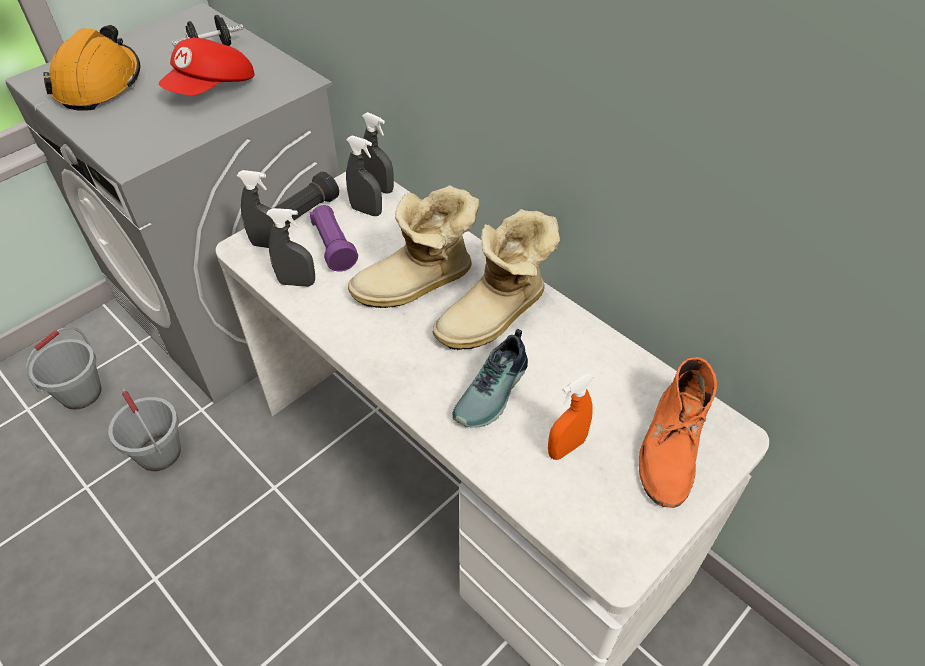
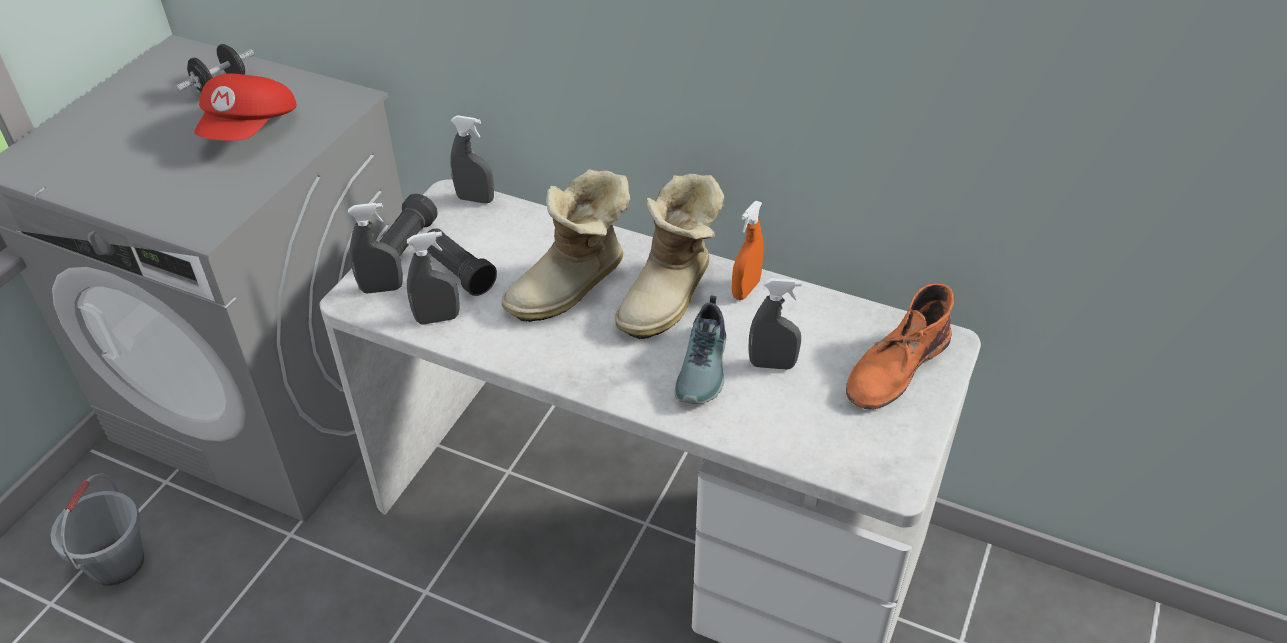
camera: 20 degrees left, 5 degrees down
(99, 84) = (102, 153): orange hard hat -> none
(159, 453) = (259, 599): grey bucket -> none
(333, 247) = (458, 272): purple flashlight -> black flashlight
(366, 211) = (474, 226): grey spray bottle -> grey spray bottle (772, 364)
(566, 447) = (800, 397): orange spray bottle -> orange spray bottle (746, 289)
(671, 446) = (896, 367): orange boot -> orange boot turned 45 degrees clockwise

